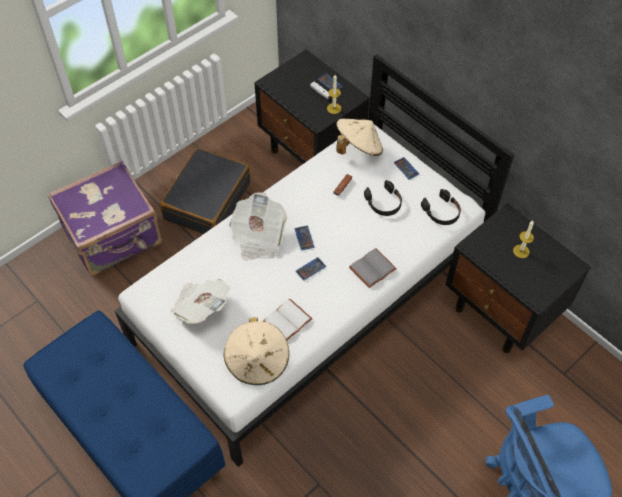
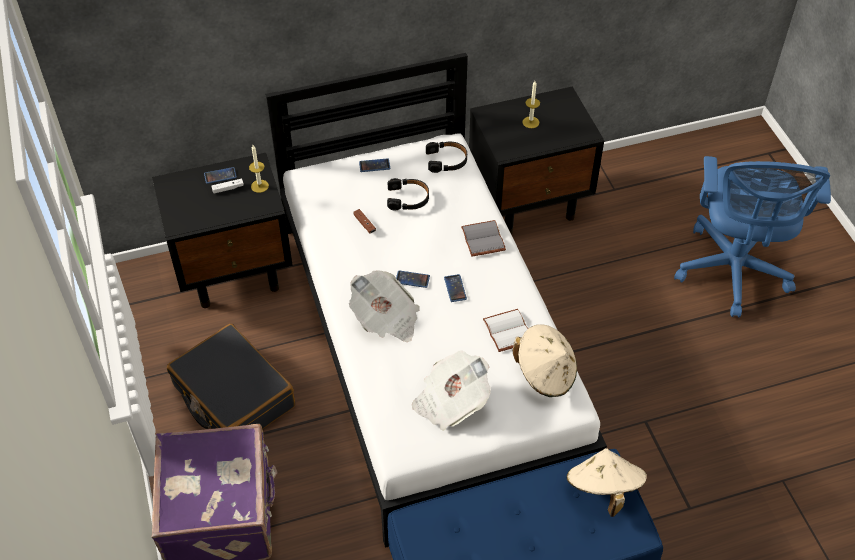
camera: 65 degrees left, 5 degrees down
(358, 148) = (322, 192): beige hat -> beige hat (603, 490)

